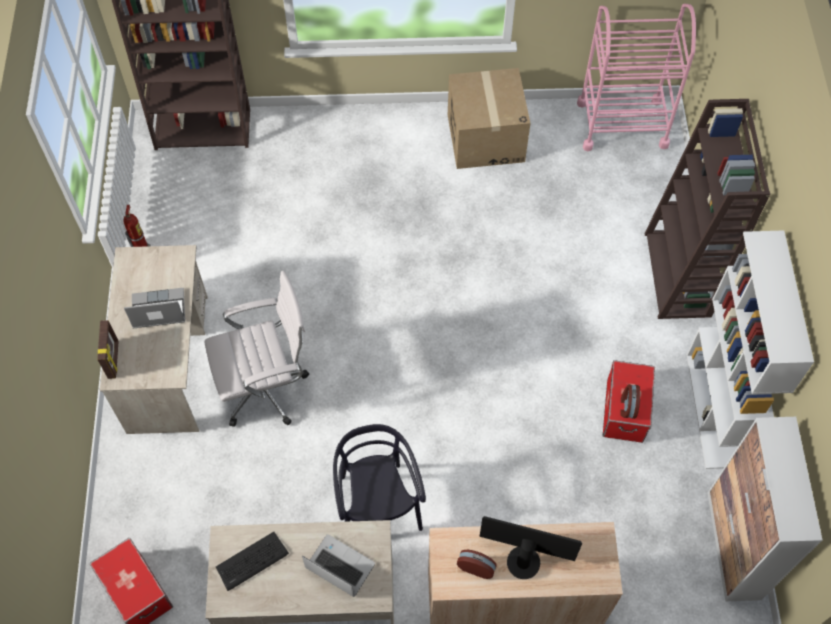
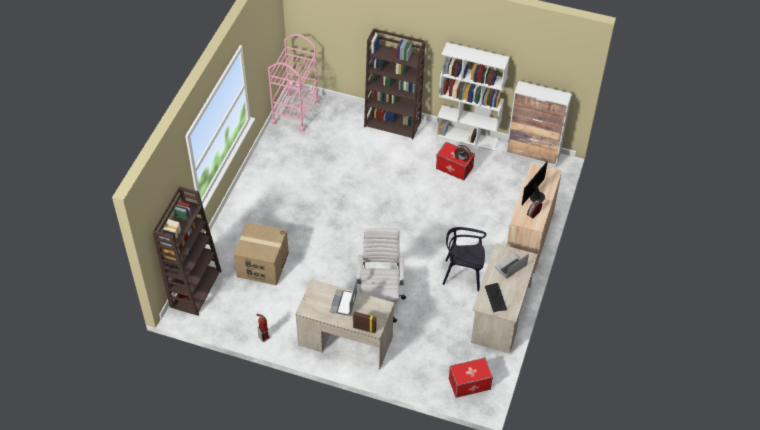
camera: 70 degrees left, 10 degrees down
(485, 138) = (273, 167): cardboard box -> cardboard box (262, 265)

